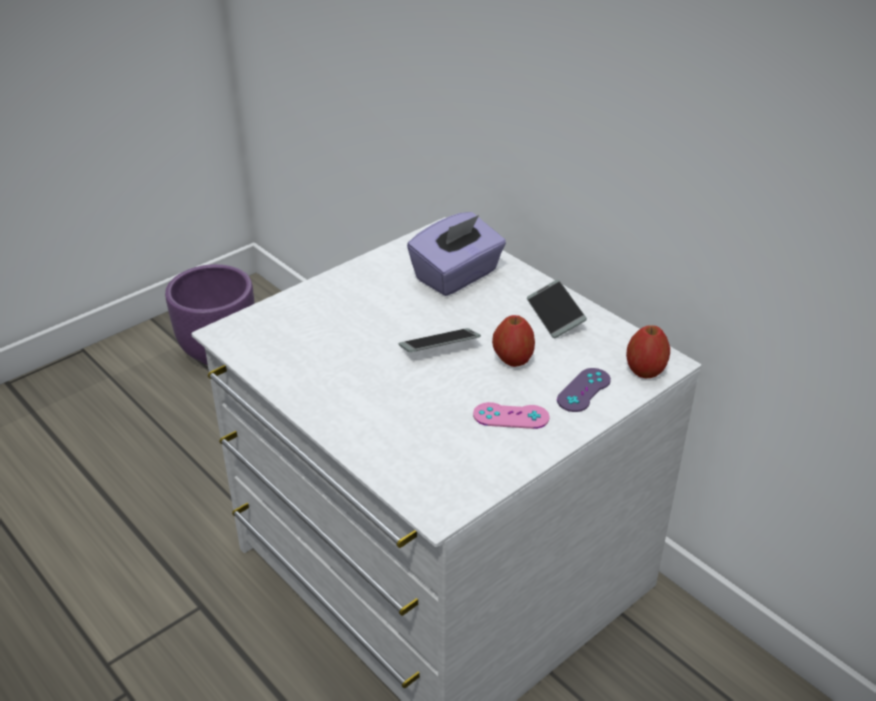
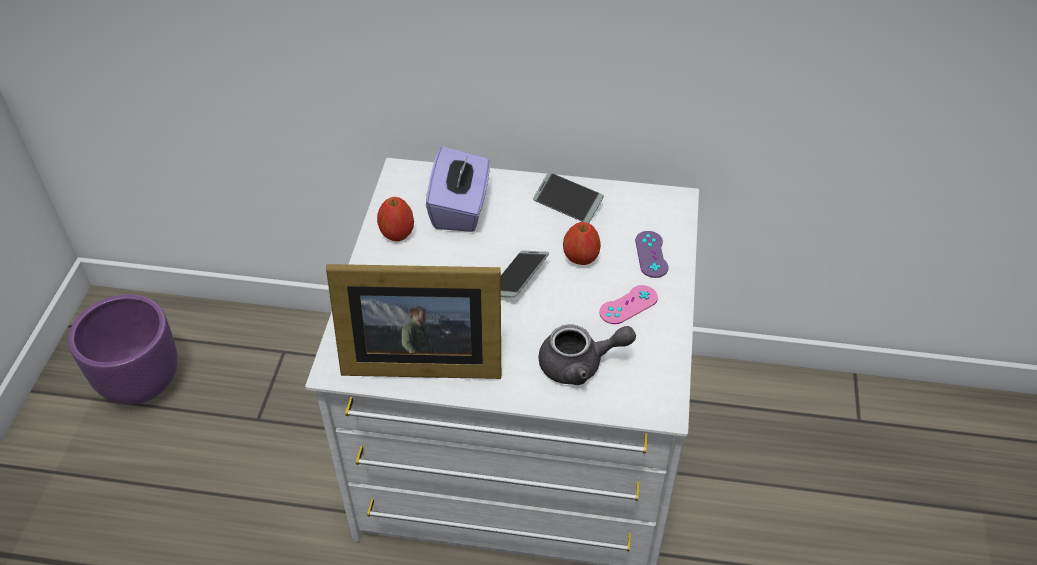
camera: 40 degrees left, 10 degrees up
(289, 358) = (417, 358): none -> picture frame
(409, 435) = (580, 364): none -> grey teapot
(645, 371) = (672, 215): apple -> apple (397, 233)

